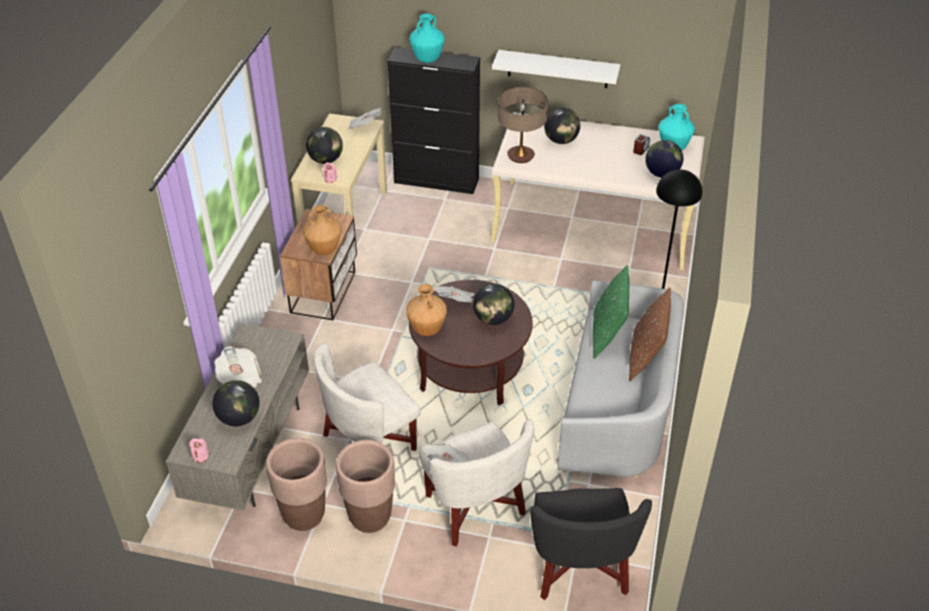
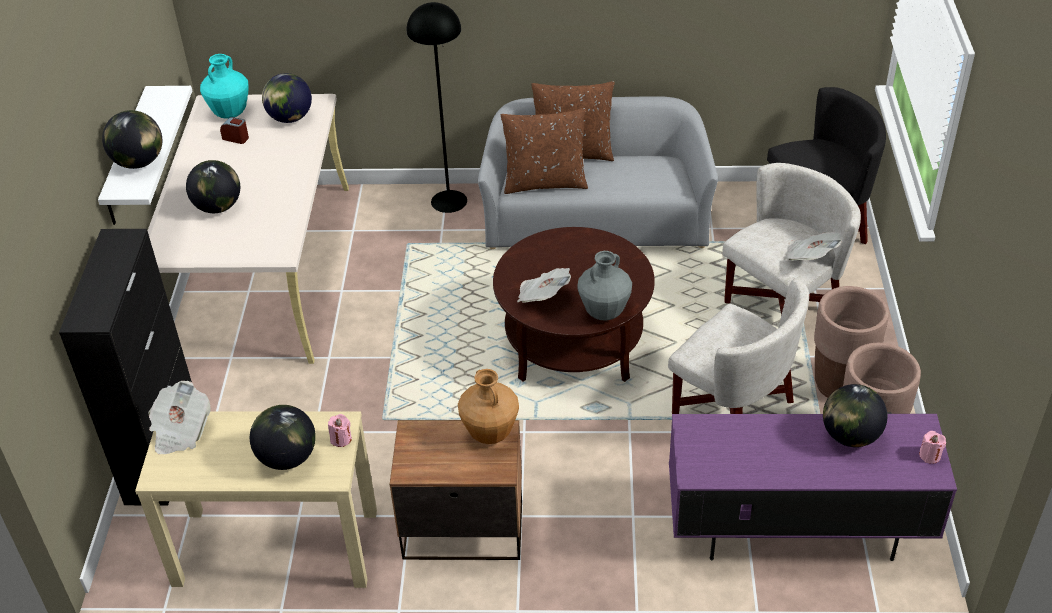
camera: 100 degrees left, 0 degrees up
(240, 380) = (786, 455): newspaper -> none
(250, 449) = (795, 528): grey tv stand -> purple tv stand
(427, 59) = (108, 284): turquoise vase -> none
(427, 330) = (604, 312): brown vase -> grey vase
(493, 319) = (564, 259): globe -> globe (139, 162)
(520, 156) = (261, 240): table lamp -> none
(607, 335) = (545, 182): green pillow -> brown pillow

